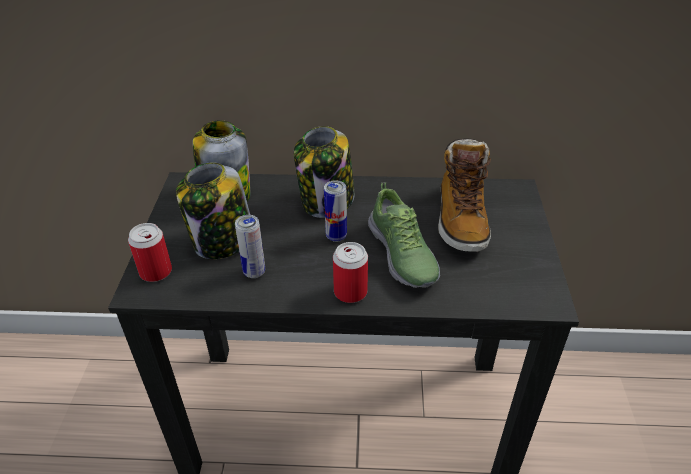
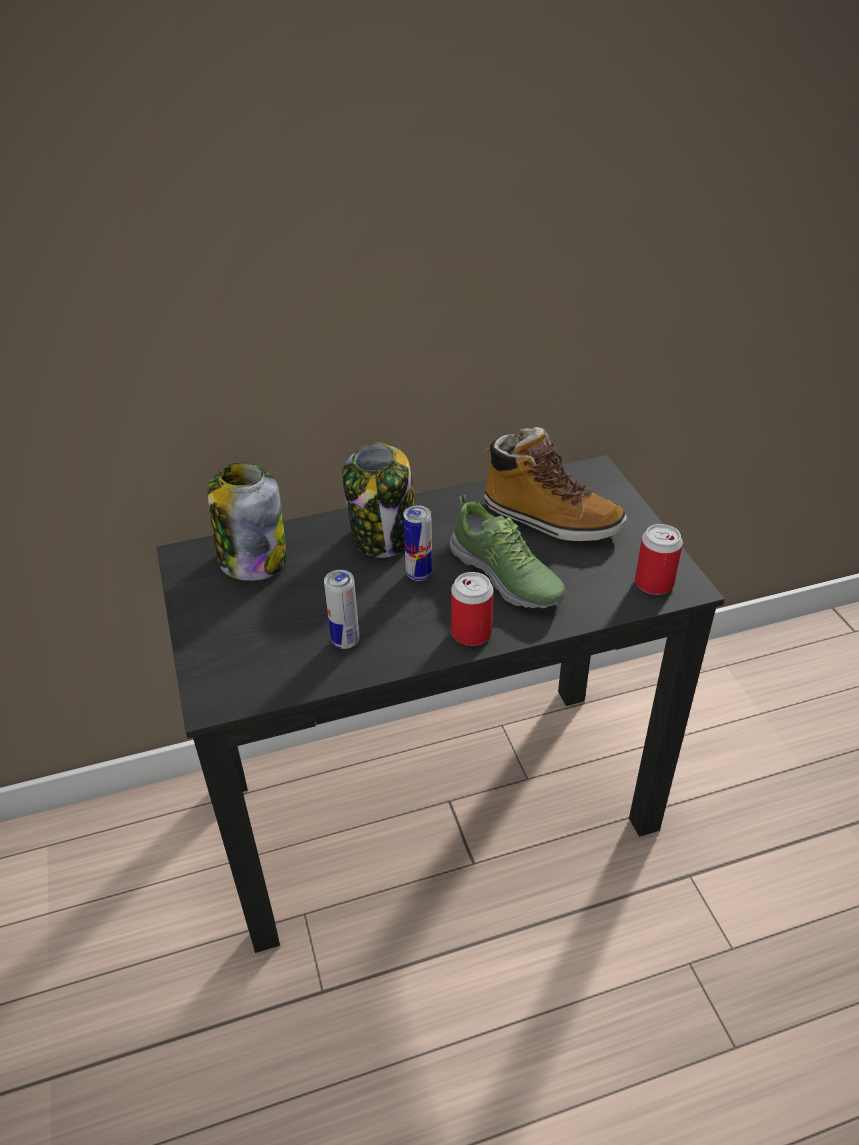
camera: 20 degrees left, 0 degrees up
(156, 272) = (220, 673): can -> can (654, 583)
(222, 241) = (283, 615): jar -> none
(461, 219) = (550, 519): boot -> boot turned 45 degrees counterclockwise

